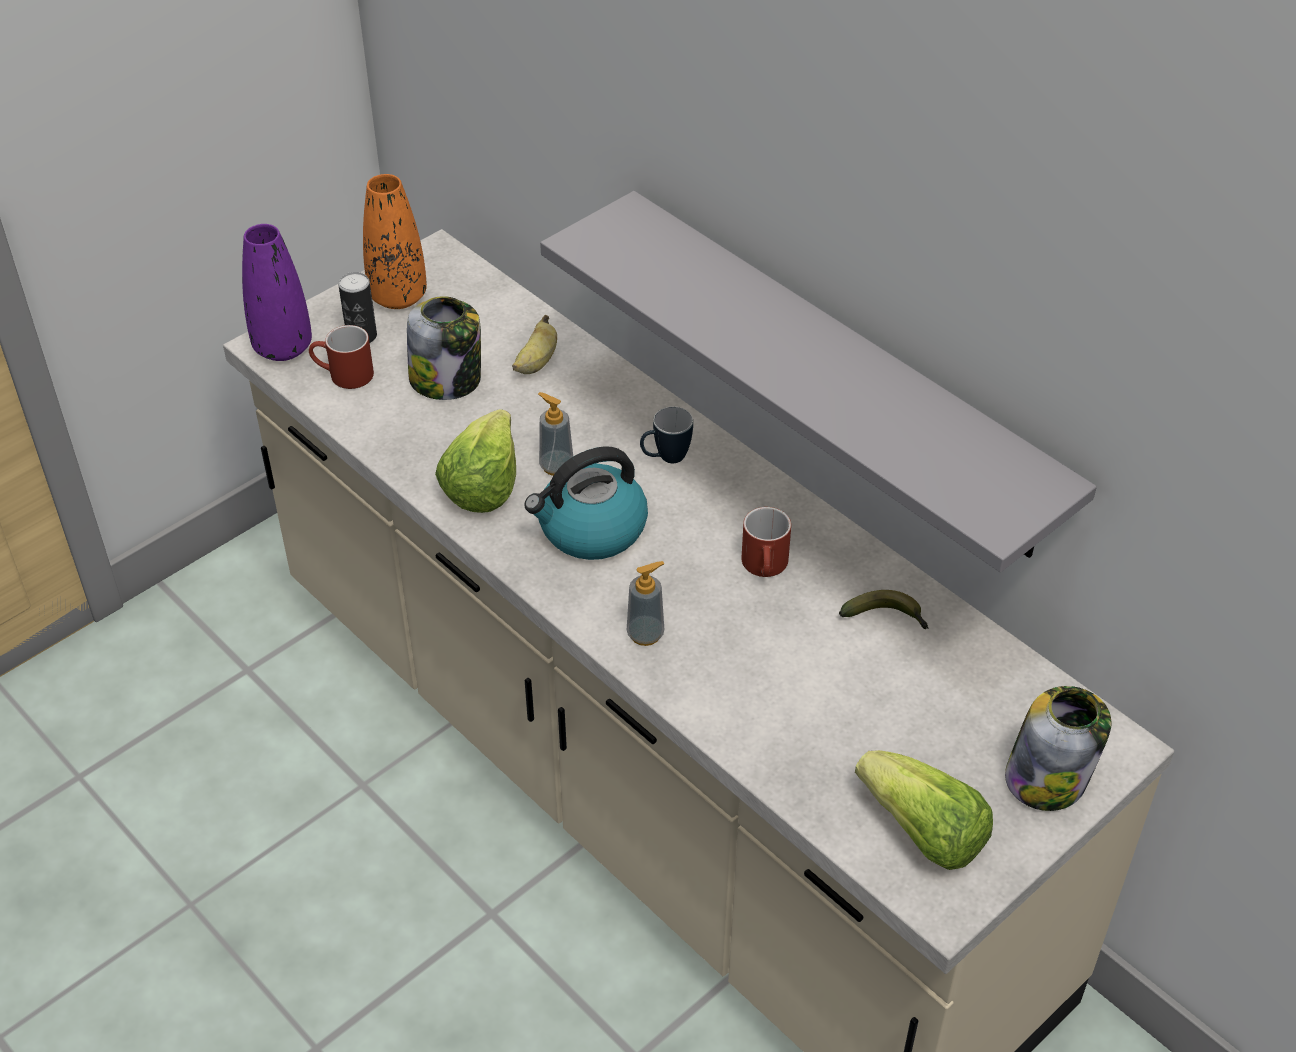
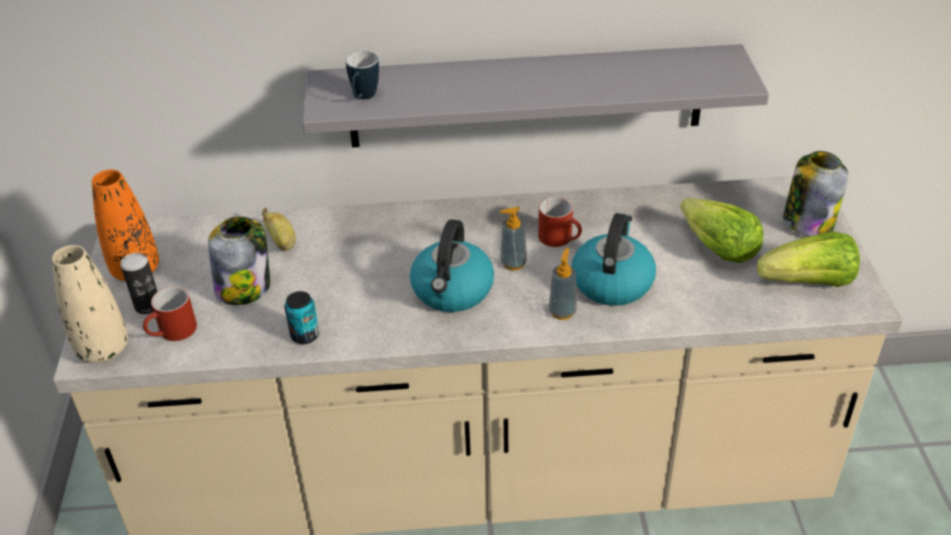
camera: 50 degrees left, 5 degrees down
(283, 348) = (103, 350): purple vase -> beige vase
(423, 463) = (305, 335): none -> can
(482, 484) = (357, 318): lettuce -> lettuce (717, 248)
(556, 466) = (381, 278): soap dispenser -> soap dispenser (513, 263)
(665, 458) = (430, 232): mug -> mug (363, 98)
(737, 649) = (612, 282): none -> kettle
(887, 618) = (645, 216): banana -> none

